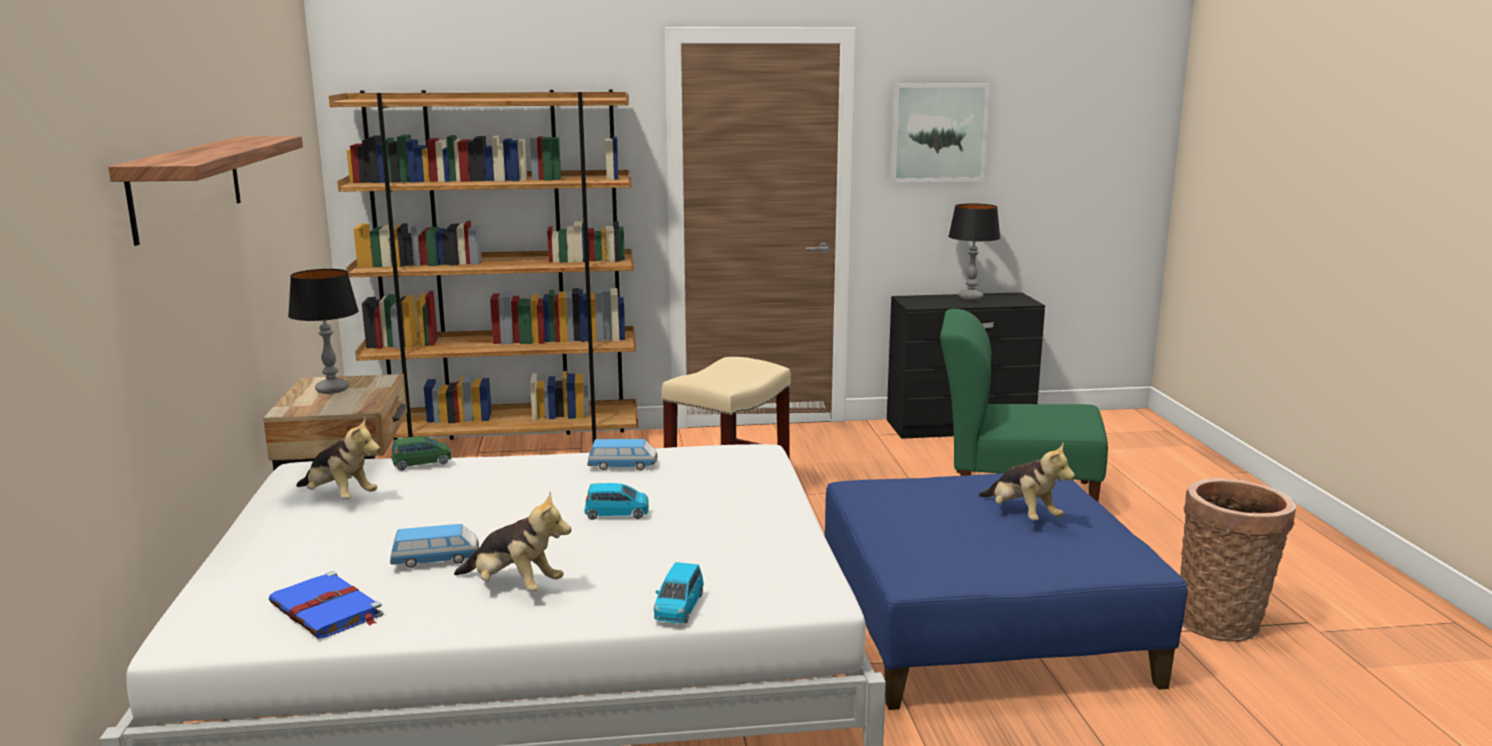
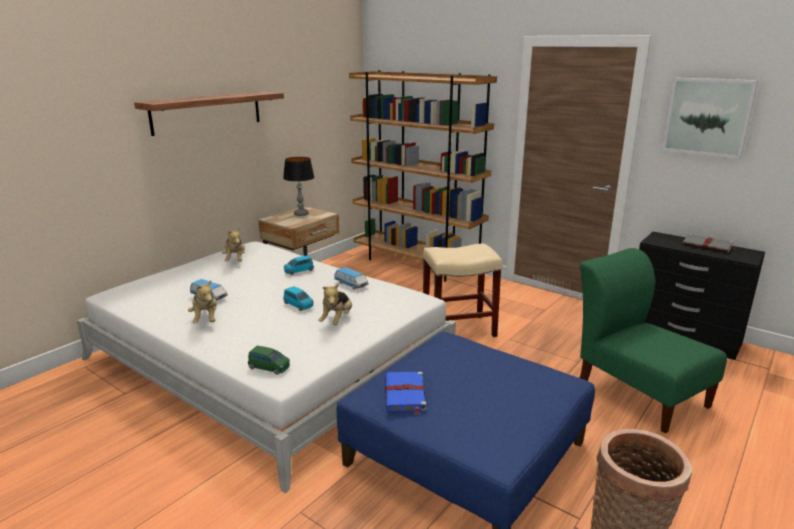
camera: 45 degrees right, 5 degrees up
(327, 610) = (150, 302): blue book -> blue book (405, 394)
(422, 463) = (286, 256): green toy car -> green toy car (269, 367)
(679, 608) = (230, 356): blue toy car -> blue toy car (298, 271)
(970, 298) = (708, 246): table lamp -> grey book
(1022, 515) = (486, 394): plush toy -> plush toy (337, 320)

